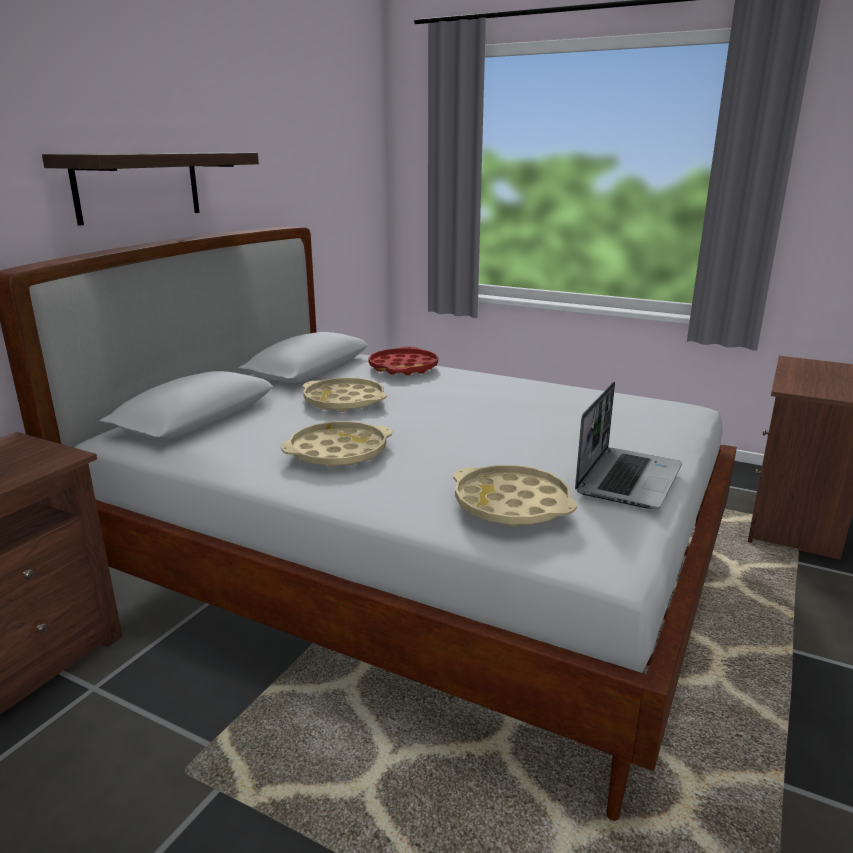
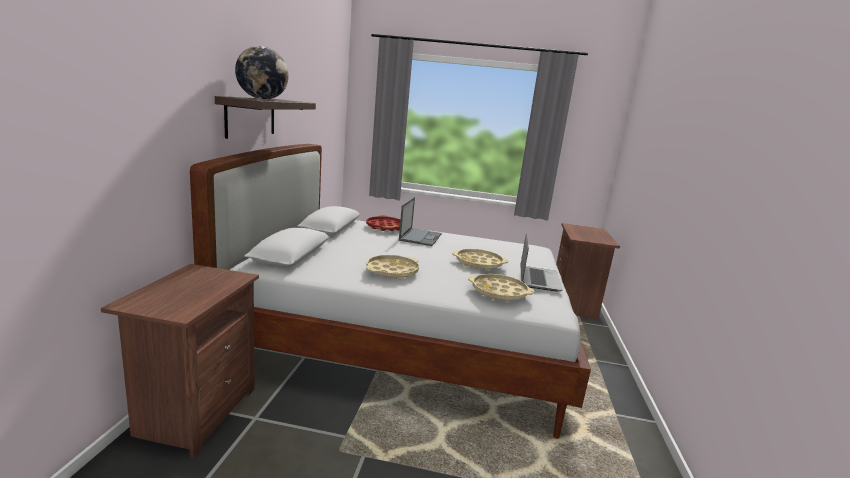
camera: 20 degrees left, 5 degrees down
(131, 153) = (262, 99): none -> globe
(344, 401) = (369, 245): beige tray -> beige tray (479, 263)
(452, 386) = (420, 237): none -> laptop

